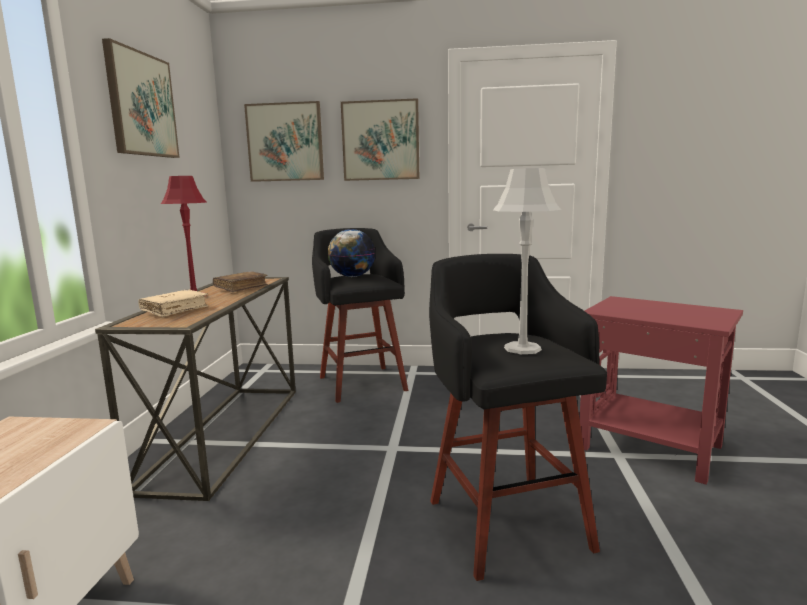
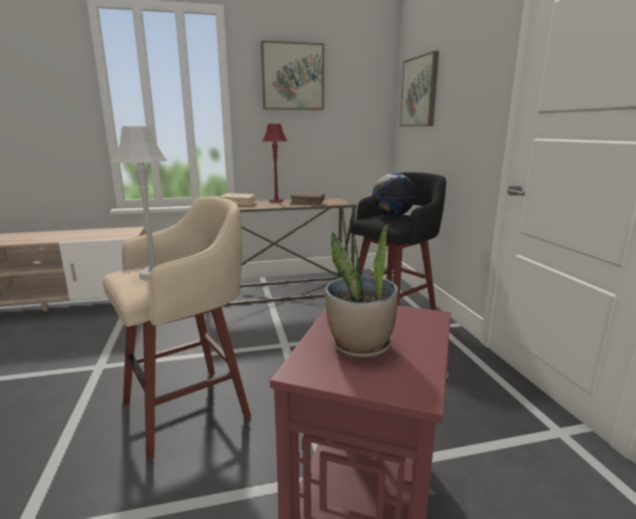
camera: 70 degrees right, 5 degrees up
(380, 140) = (467, 85): picture -> none
(506, 521) = (190, 408): black stool -> beige stool
(672, 313) = (360, 346): none -> potted plant

